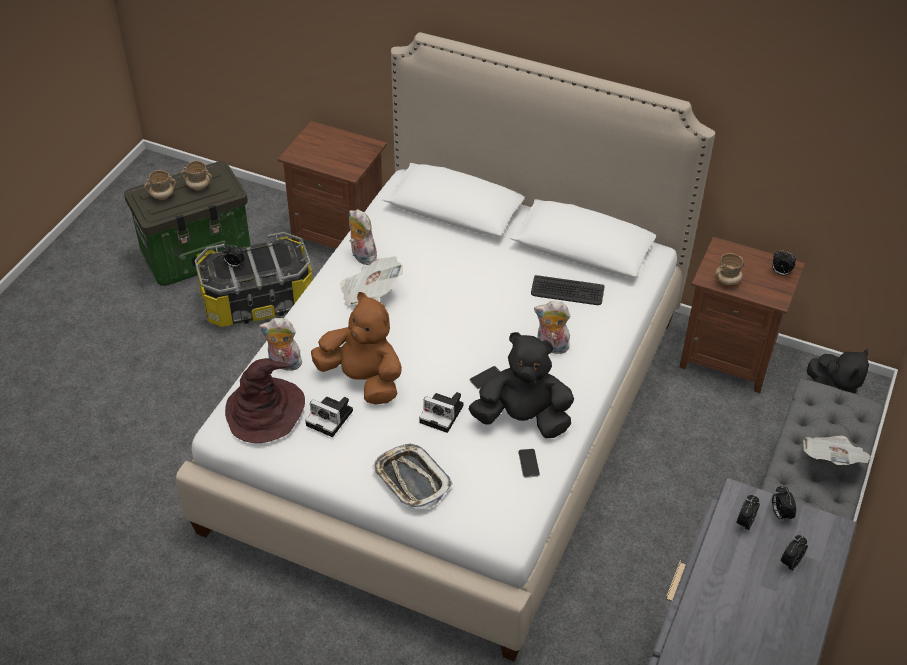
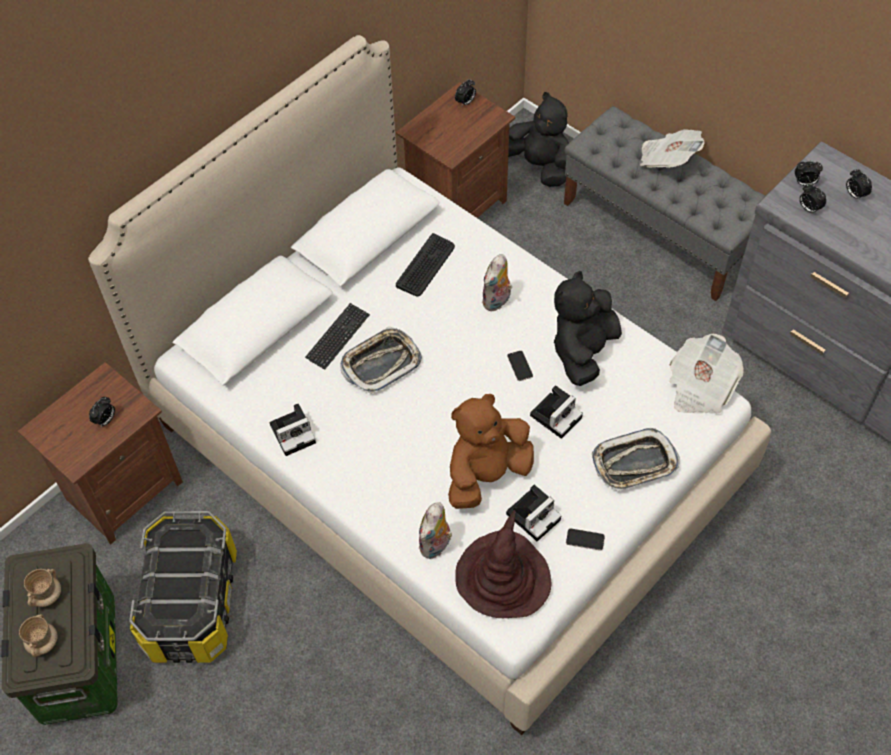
camera: 70 degrees left, 10 degrees up
(234, 265) = (175, 596): alarm clock -> alarm clock (105, 420)
(361, 256) = (294, 432): plush toy -> camera
(370, 293) = (357, 437): newspaper -> newspaper (699, 387)
(449, 288) = (381, 363): none -> tray
(465, 257) = (337, 337): none -> keyboard
(528, 463) = (639, 362): phone -> phone (585, 539)
(727, 281) = (460, 143): beige mug -> none

